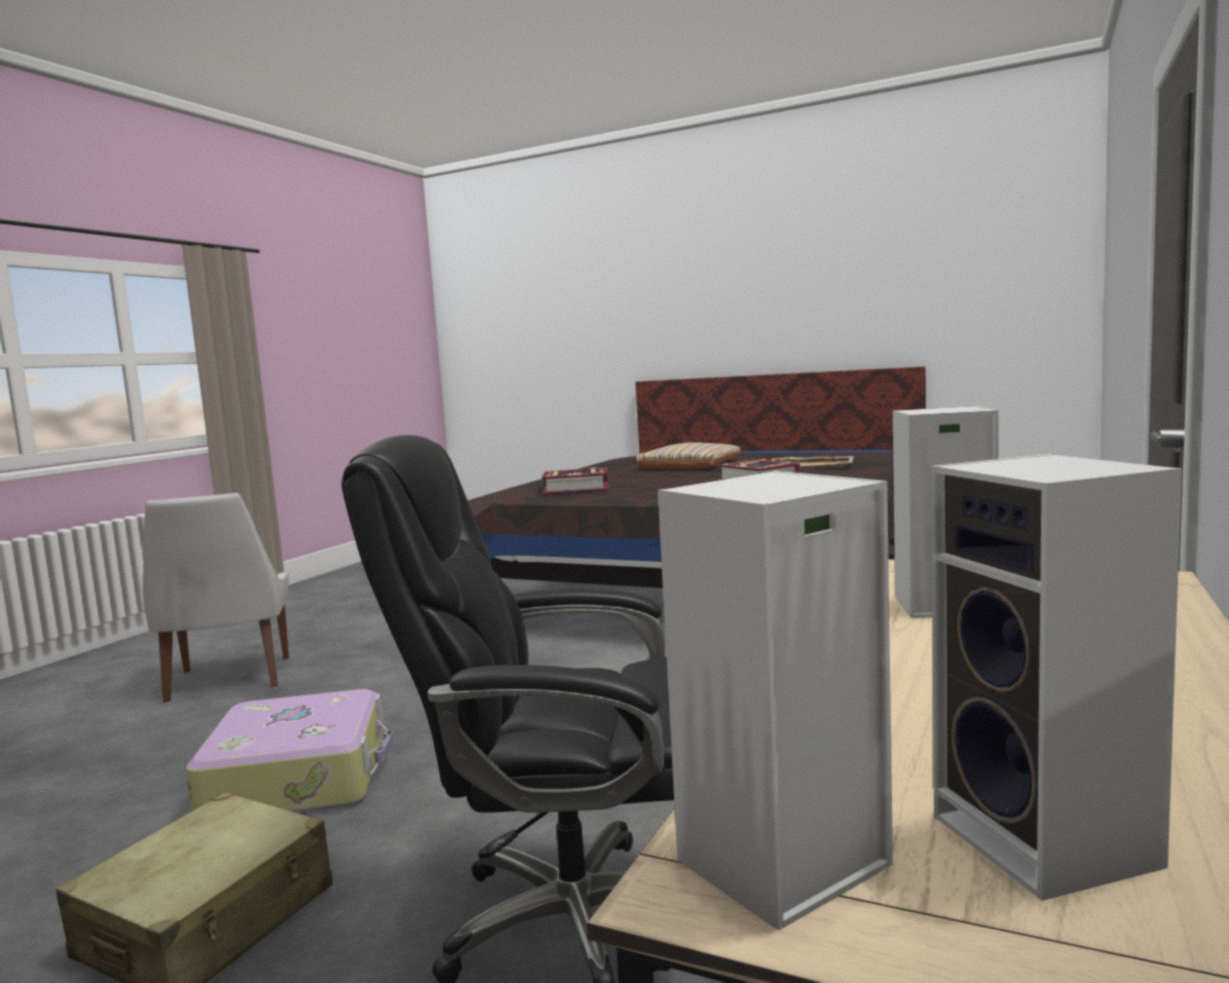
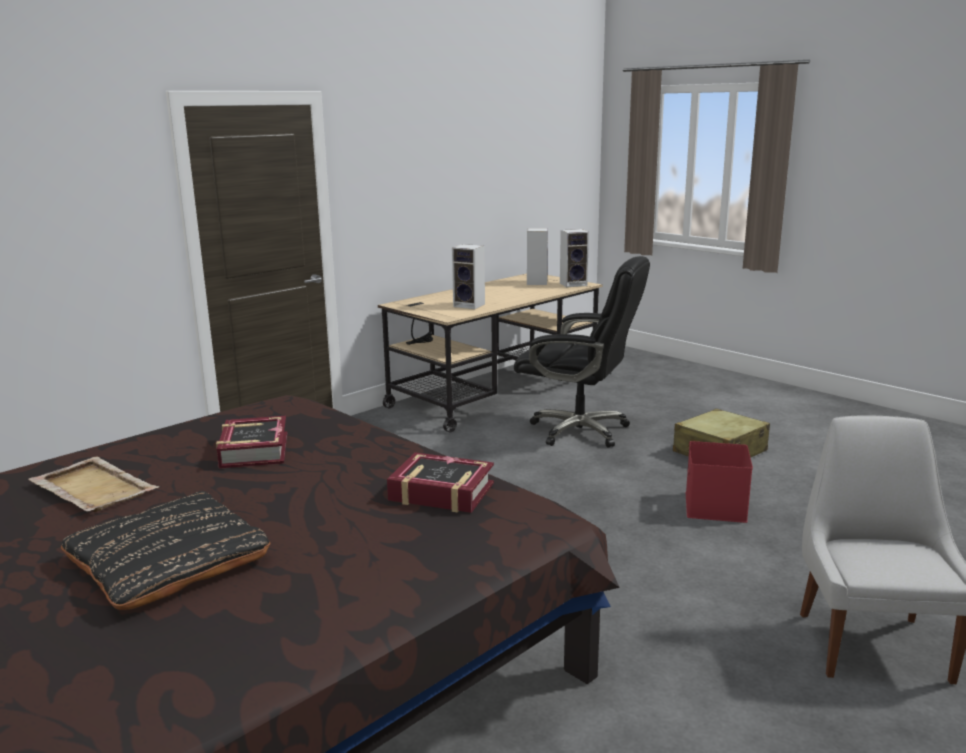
camera: 160 degrees left, 10 degrees up
(299, 778) = (716, 507): suitcase -> red storage box
(689, 465) = (168, 561): beige pillow -> black pillow

